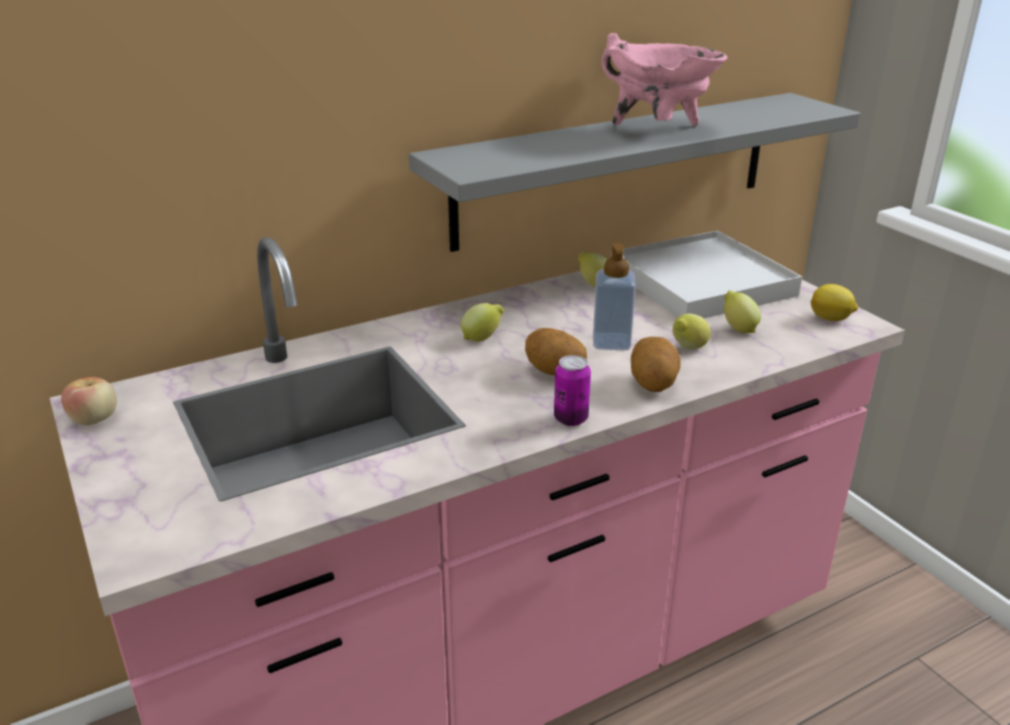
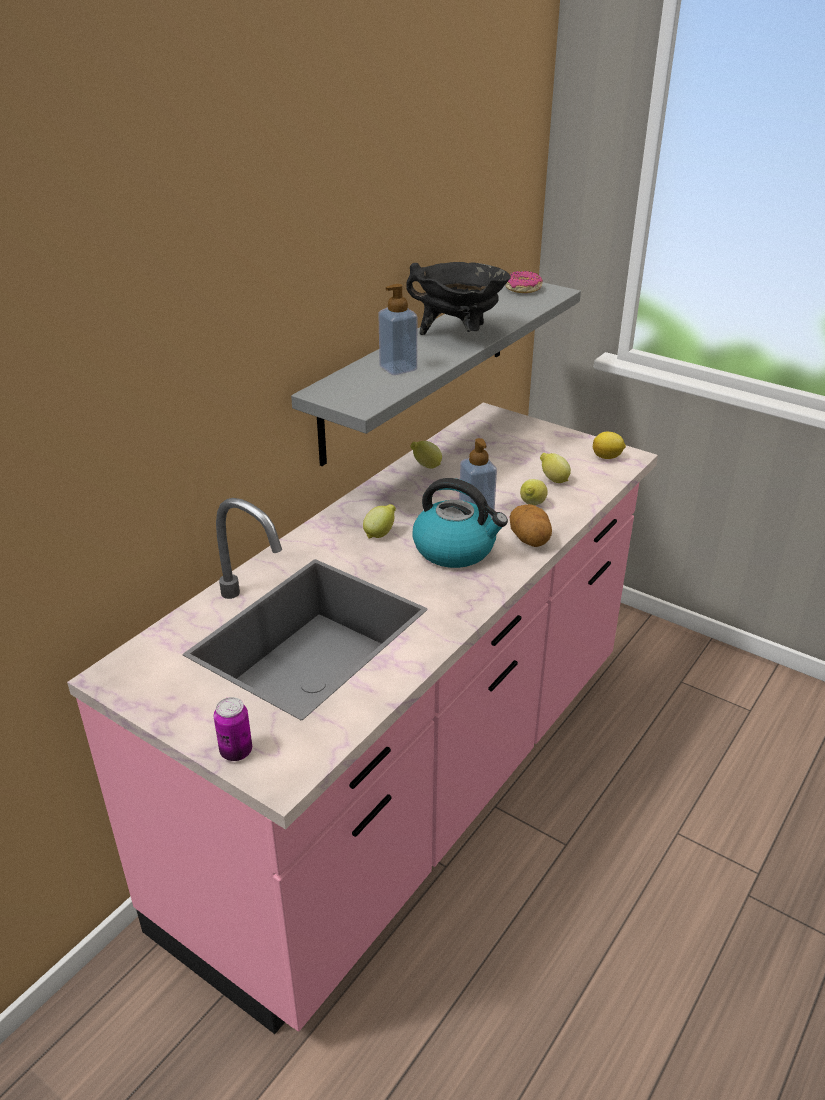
camera: 25 degrees left, 5 degrees up
(95, 419) = (131, 688): apple -> none
(551, 148) = (398, 368): none -> soap dispenser
(554, 373) = (456, 549): potato -> kettle
(571, 419) = (496, 582): can -> can (236, 752)
(659, 130) = (459, 335): pink cooking pot -> black cooking pot
(701, 282) = (501, 445): white tray -> none
(784, 103) = (522, 289): none -> donut

